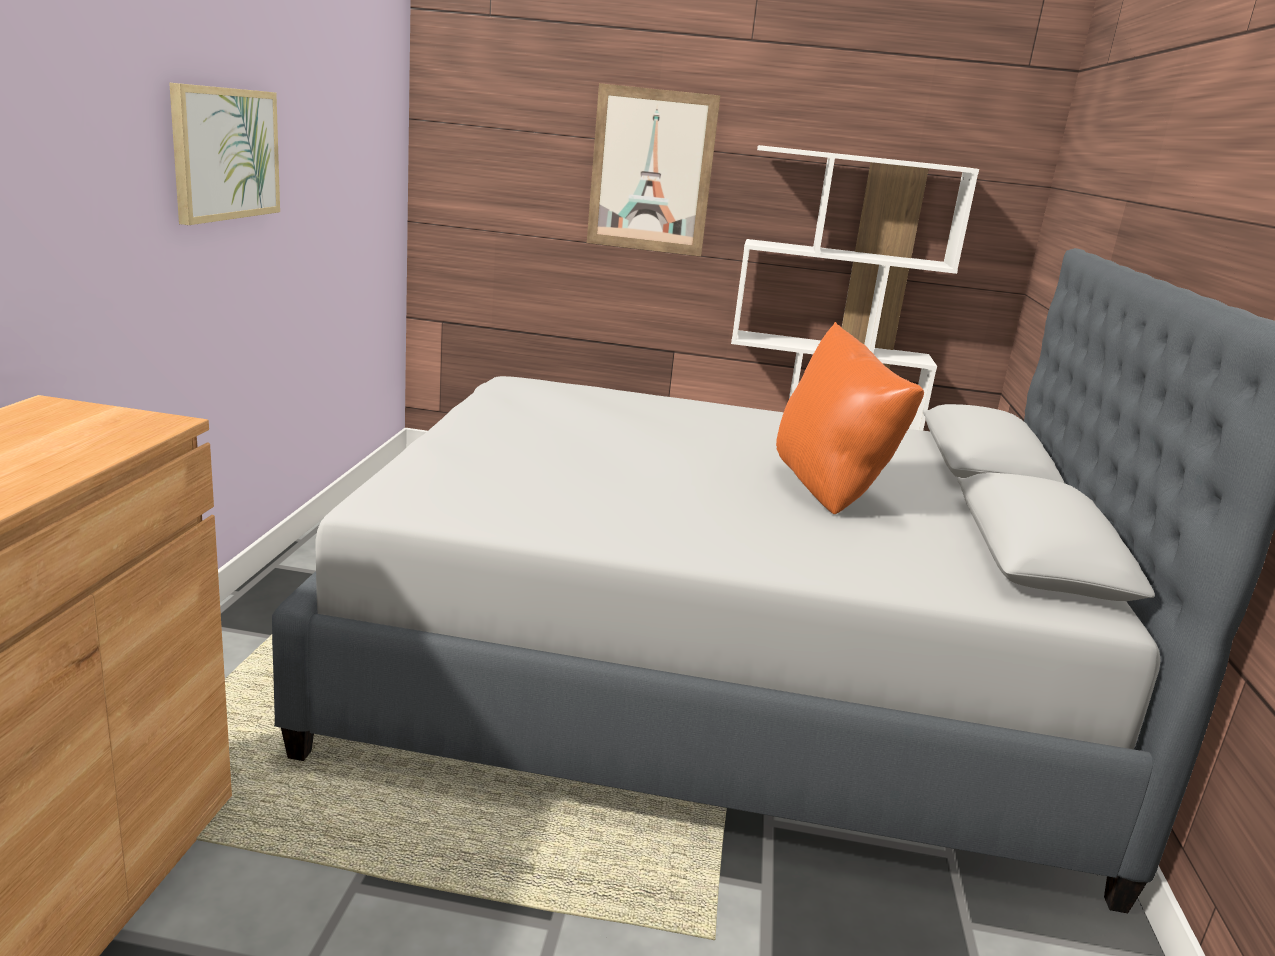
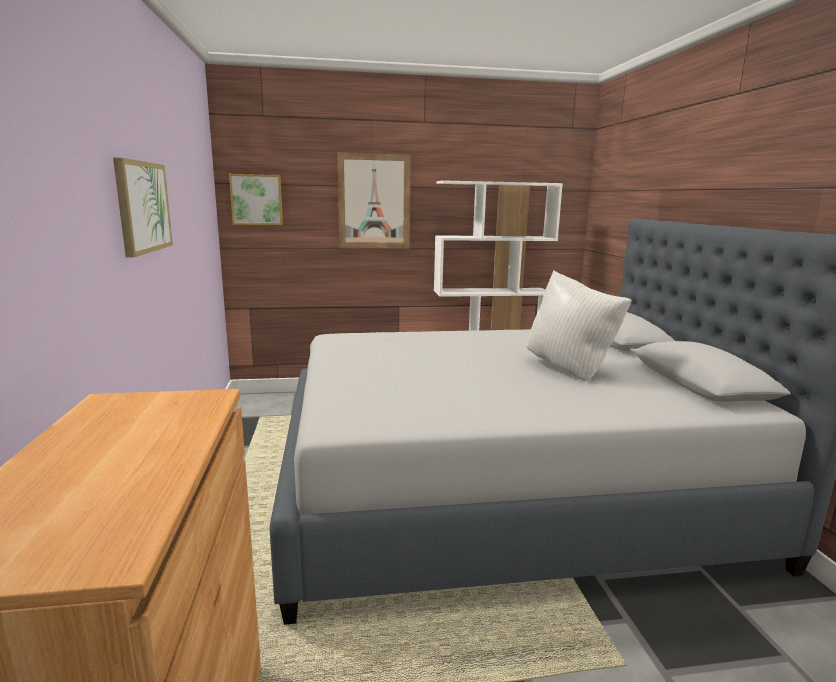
camera: 15 degrees left, 5 degrees down
(468, 150) = (257, 199): none -> picture
(830, 493) = (570, 370): orange pillow -> white pillow

